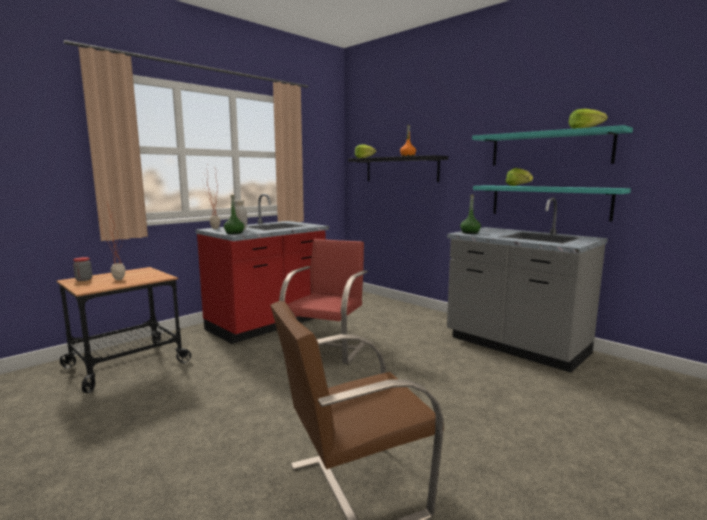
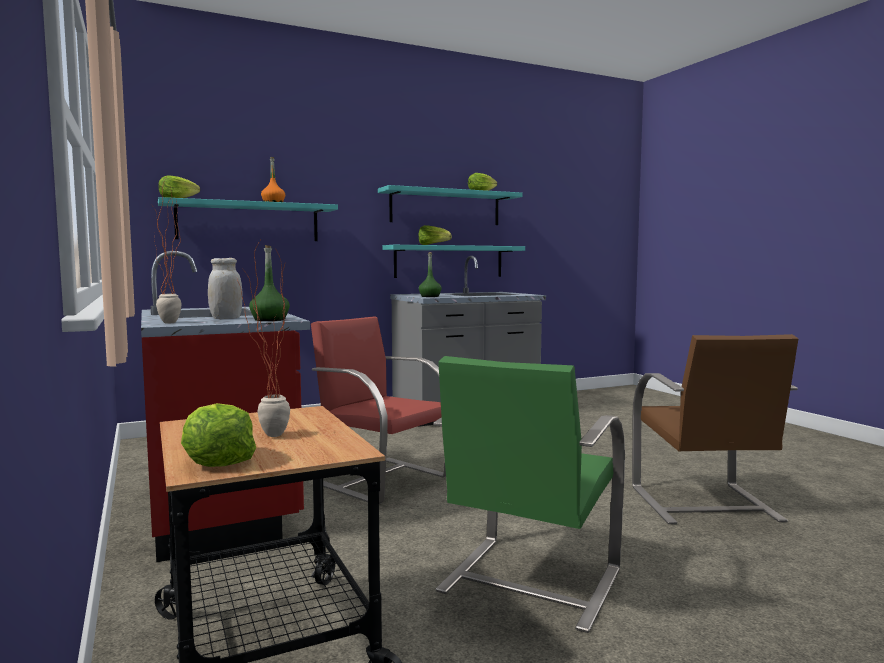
camera: 70 degrees left, 5 degrees down
(84, 279) = (217, 460): jar -> lettuce
(183, 412) = (528, 581): none -> green chair
(401, 169) = (248, 222): black shelf -> turquoise shelf

